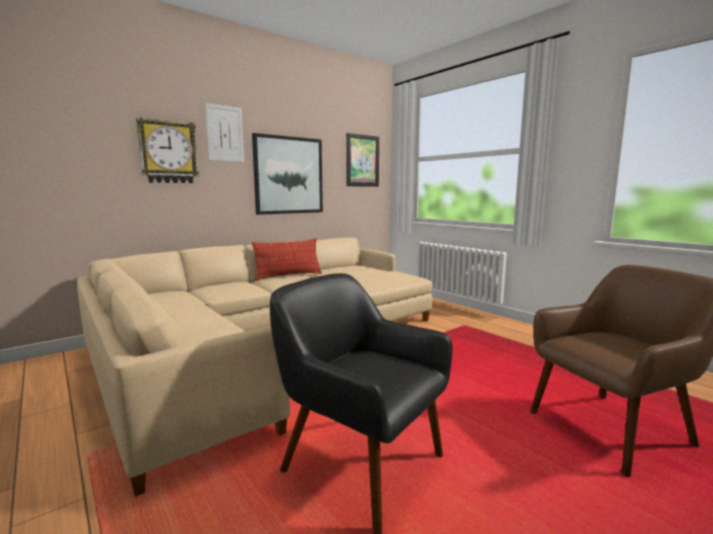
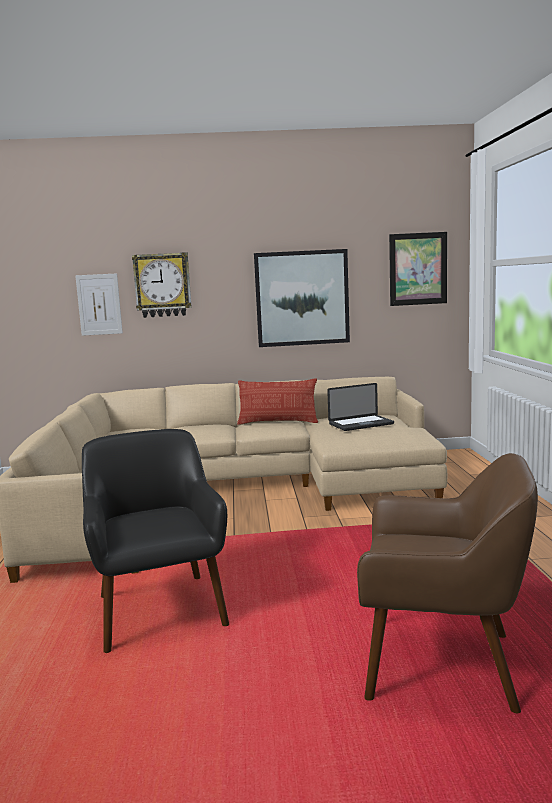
camera: 35 degrees right, 0 degrees up
(225, 133) = (221, 258): picture -> picture (99, 304)
(359, 271) = (361, 424): none -> laptop

